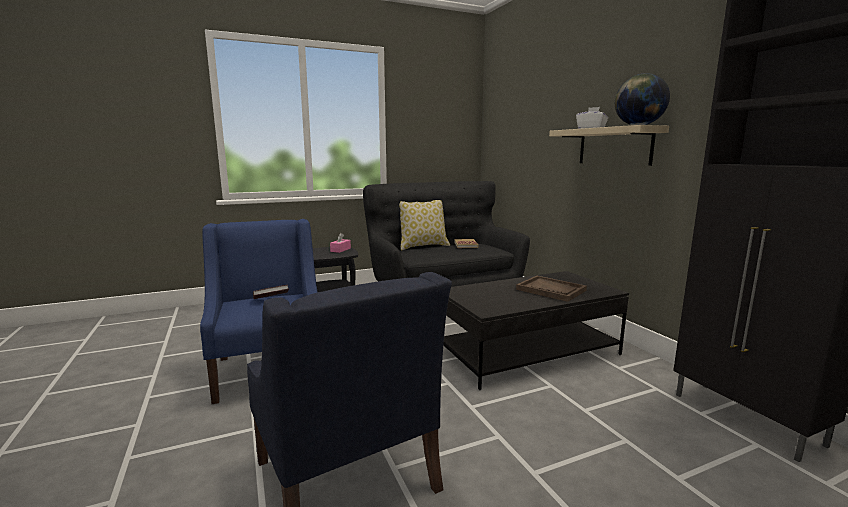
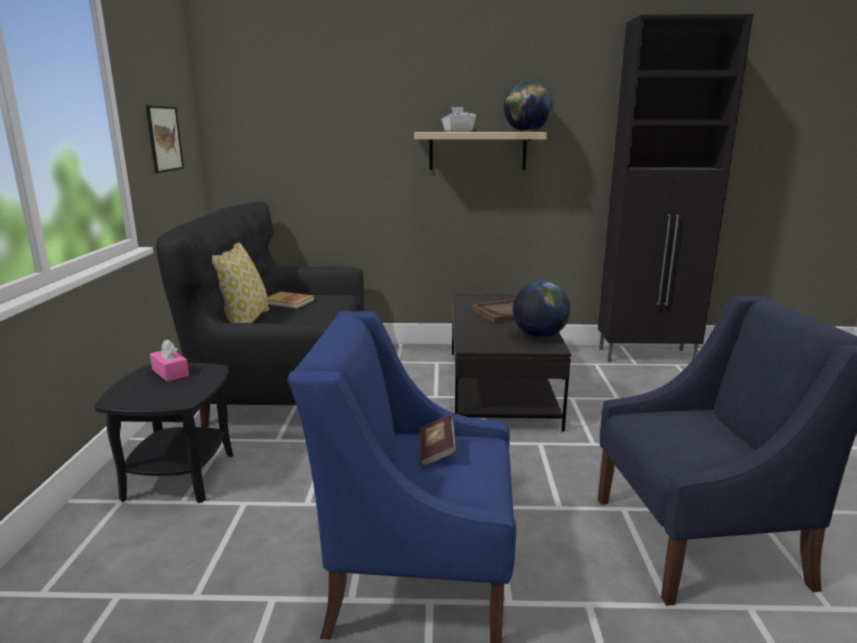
camera: 65 degrees left, 5 degrees up
(431, 139) = (164, 139): none -> picture
(509, 305) = (539, 335): none -> globe

